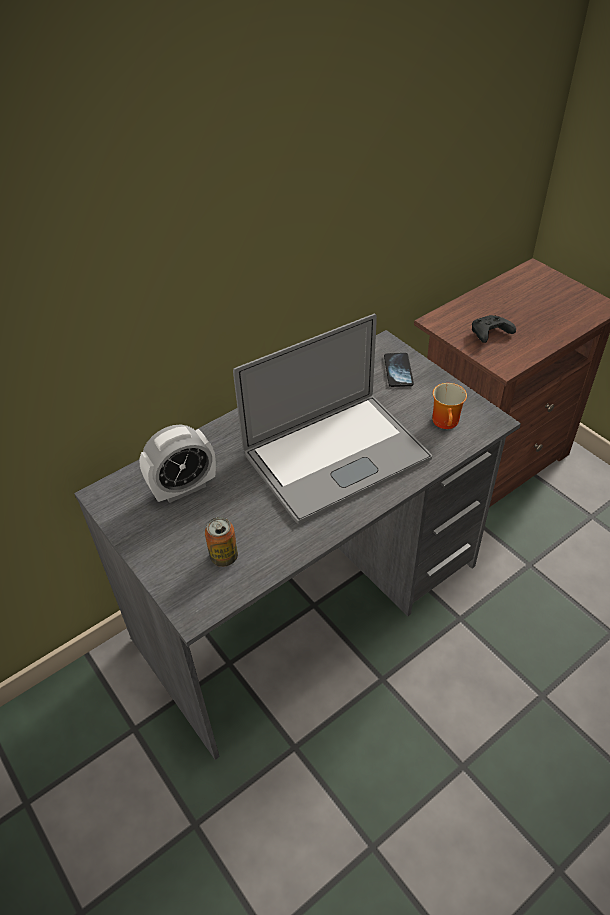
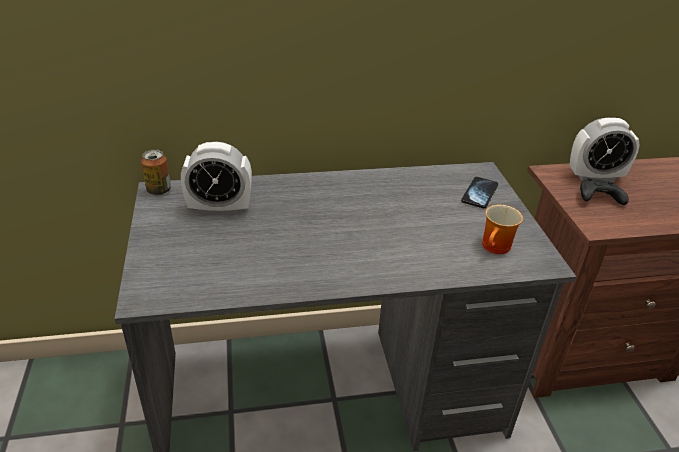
camera: 25 degrees right, 10 degrees down
(224, 557) = (204, 269): can -> can (159, 190)
(336, 456) = (367, 234): laptop -> none
(474, 311) = (595, 177): none -> alarm clock

